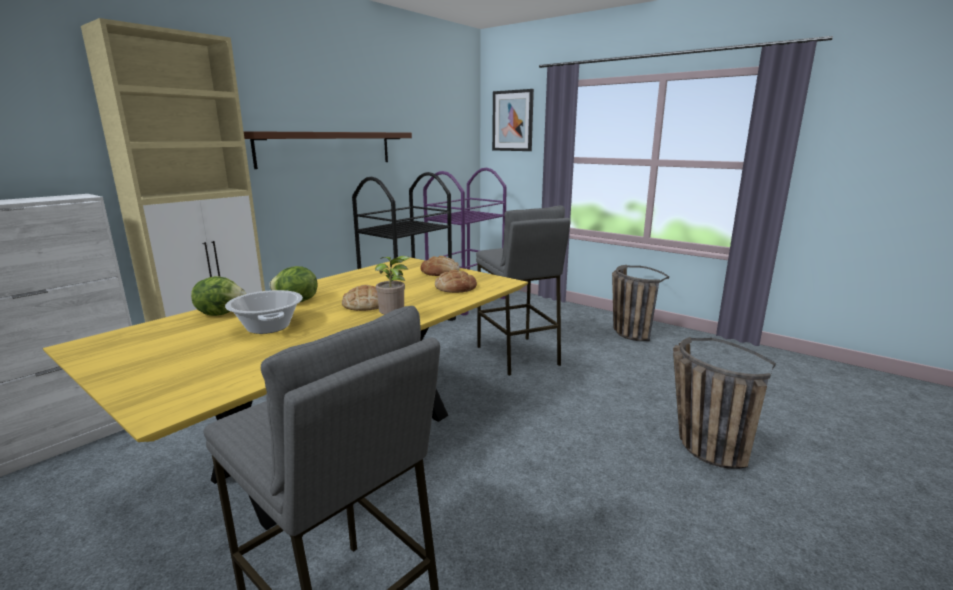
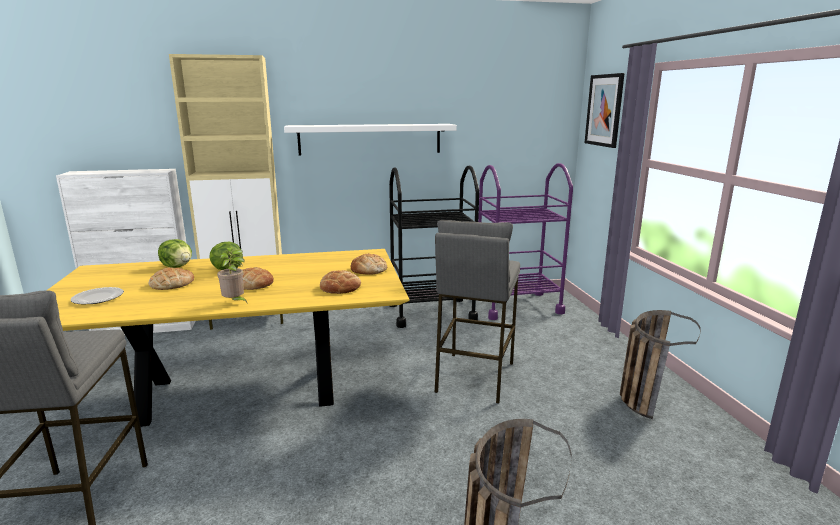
camera: 40 degrees right, 0 degrees up
(205, 362) = (99, 298): none -> plate
(268, 327) = (171, 284): cooking pot -> bread
(327, 148) = (370, 139): brown shelf -> white shelf

